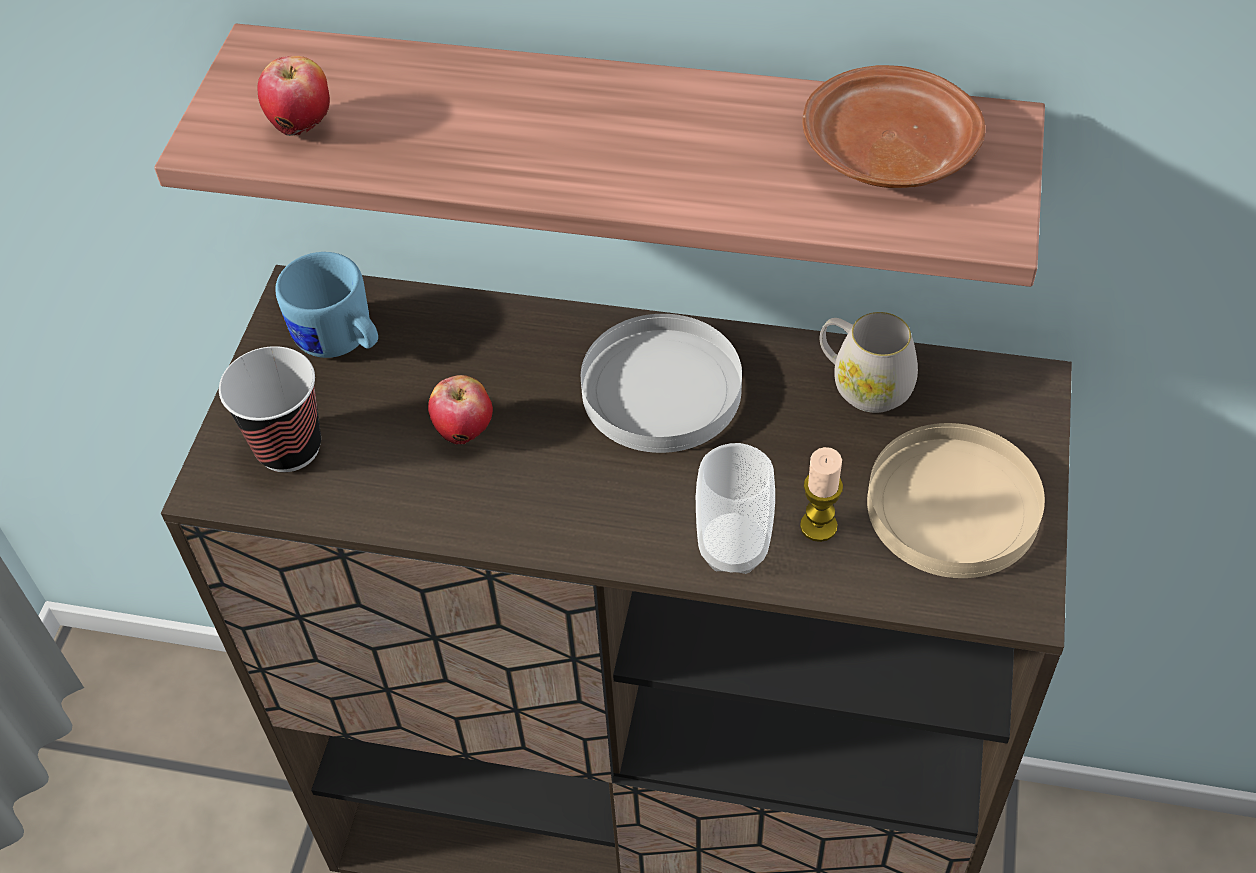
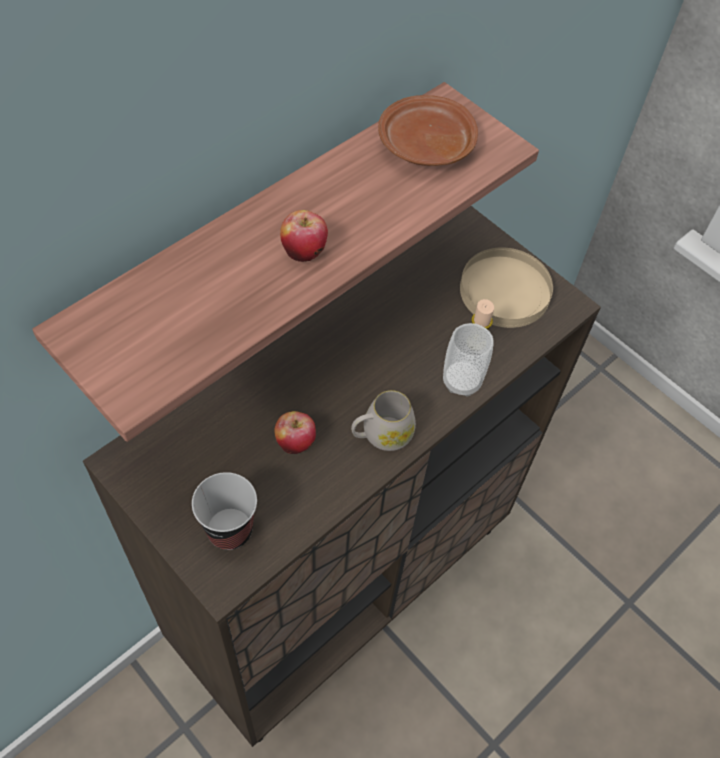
camera: 60 degrees left, 5 degrees up
(303, 127) = (167, 345): apple -> apple (304, 252)
(341, 342) = (177, 462): blue mug -> none
(662, 390) = (345, 347): white plate -> none
(863, 384) = (412, 274): white mug -> white mug (381, 435)

